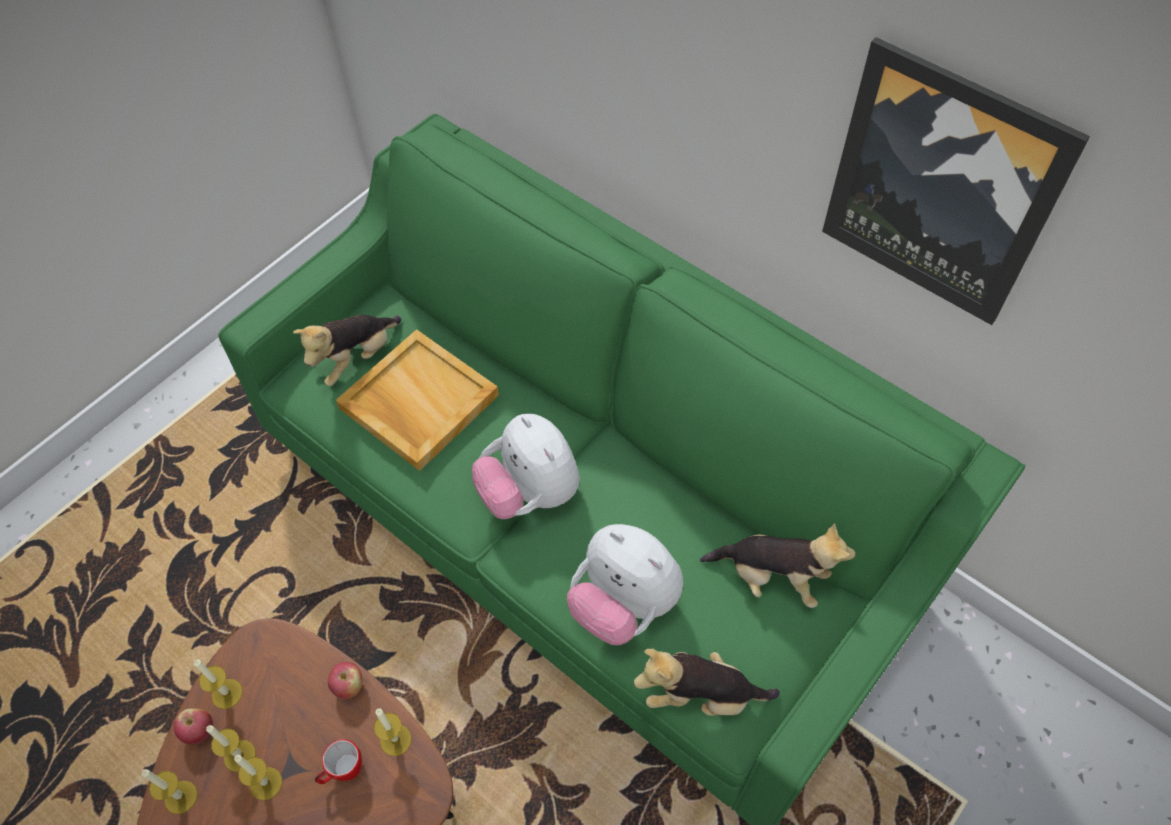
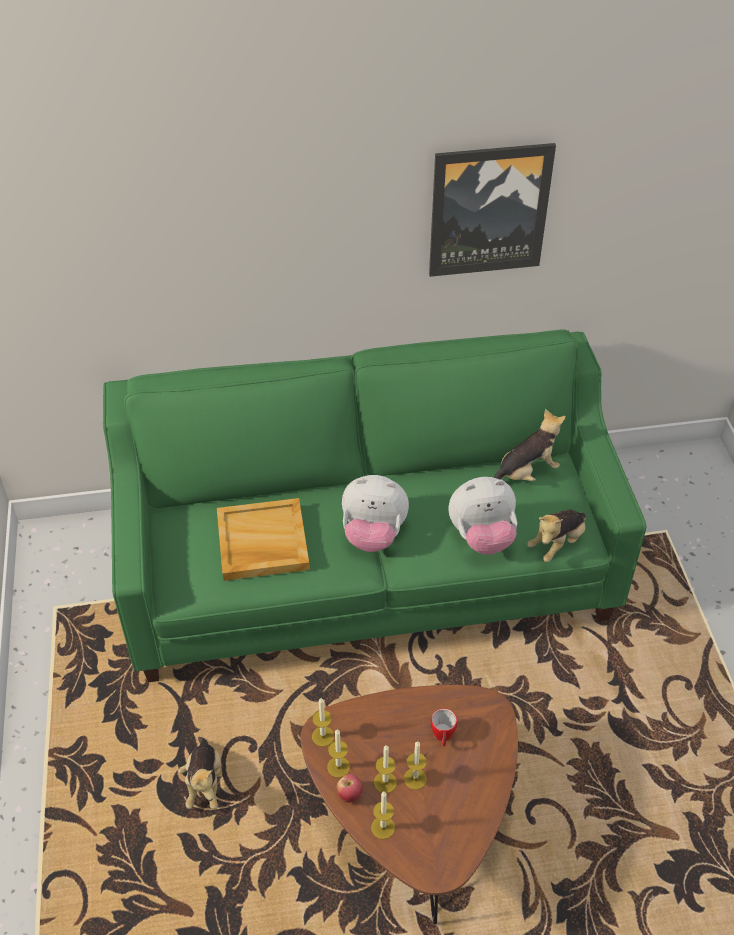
camera: 50 degrees left, 10 degrees down
(349, 686) = (394, 703): apple -> none
(356, 359) = (194, 553): plush toy -> plush toy (204, 782)
(395, 740) = (447, 700): candle -> candle (323, 736)

